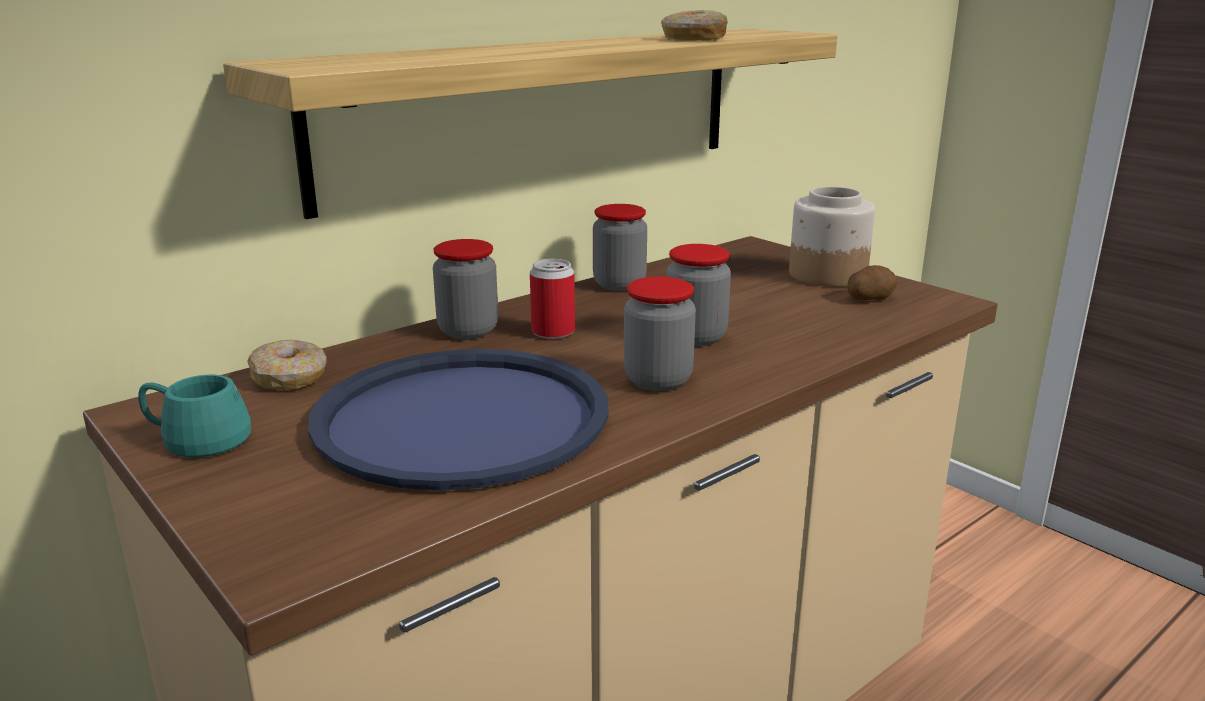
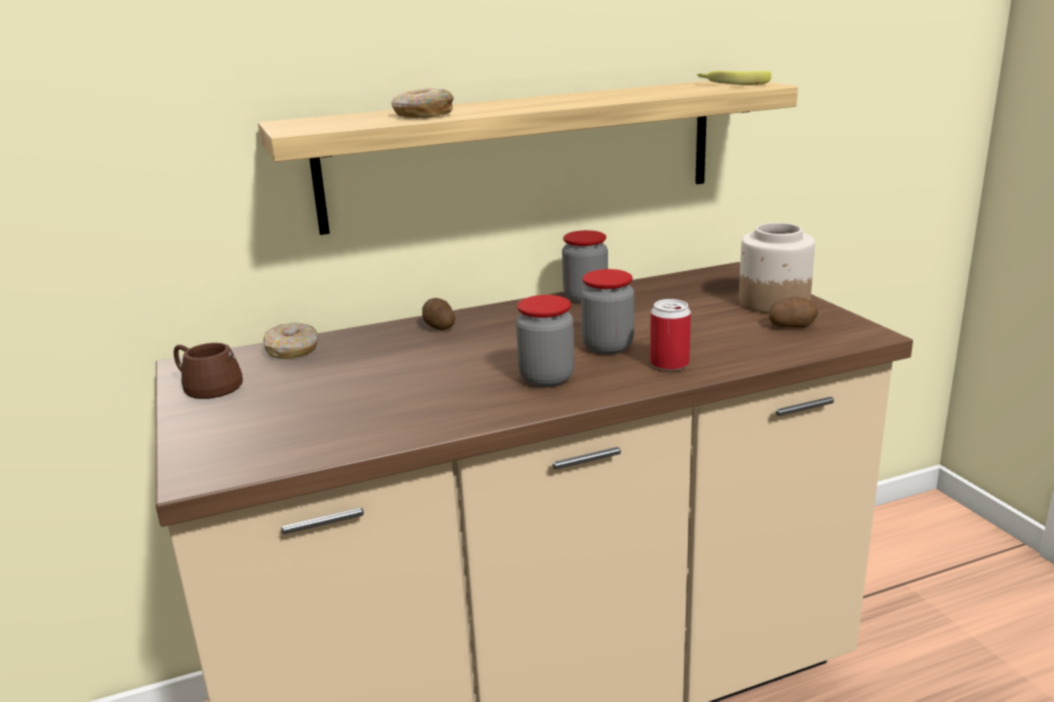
camera: 20 degrees right, 0 degrees up
(202, 435) = (212, 384): turquoise mug -> brown mug
(462, 418) = (382, 391): blue tray -> none
(468, 331) = (438, 327): jar -> potato
(553, 332) = (500, 333): can -> can (669, 364)
(693, 38) = (650, 93): donut -> donut (423, 115)
(763, 32) = (732, 84): none -> banana

